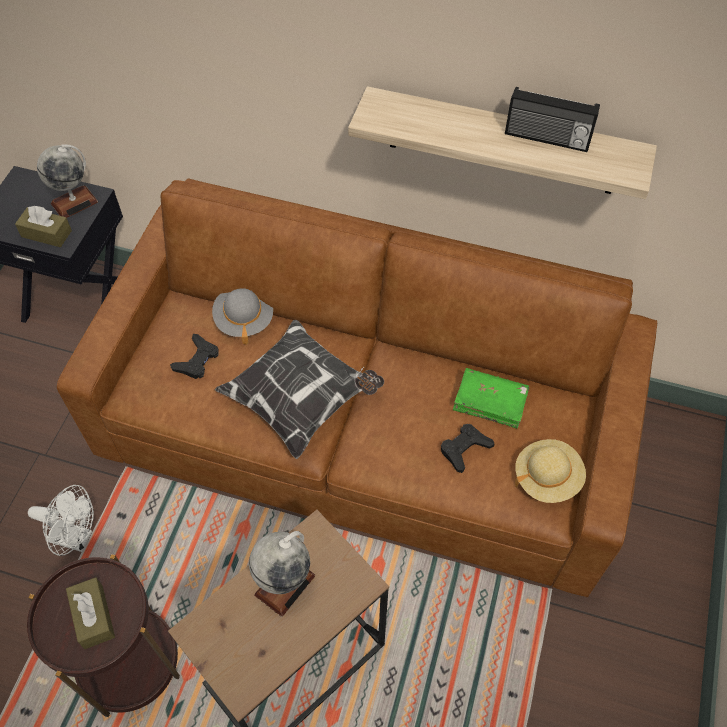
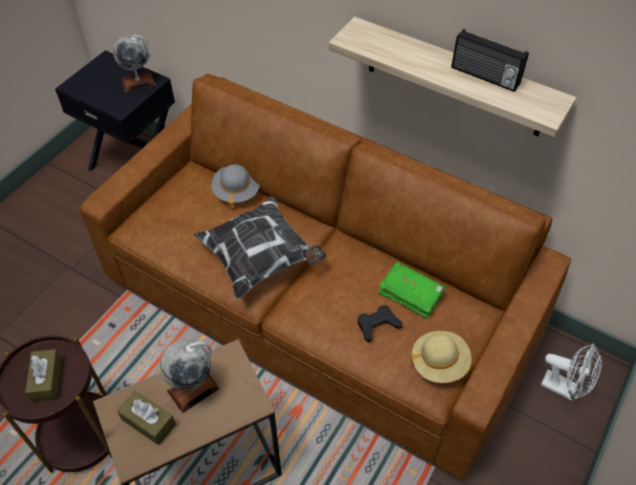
camera: 15 degrees right, 5 degrees down
(46, 233) = (110, 100): brown tissue box -> brown tissue box (148, 422)
(76, 538) = (74, 334): white fan -> white fan (564, 388)
(197, 360) = (191, 213): black game controller -> none

